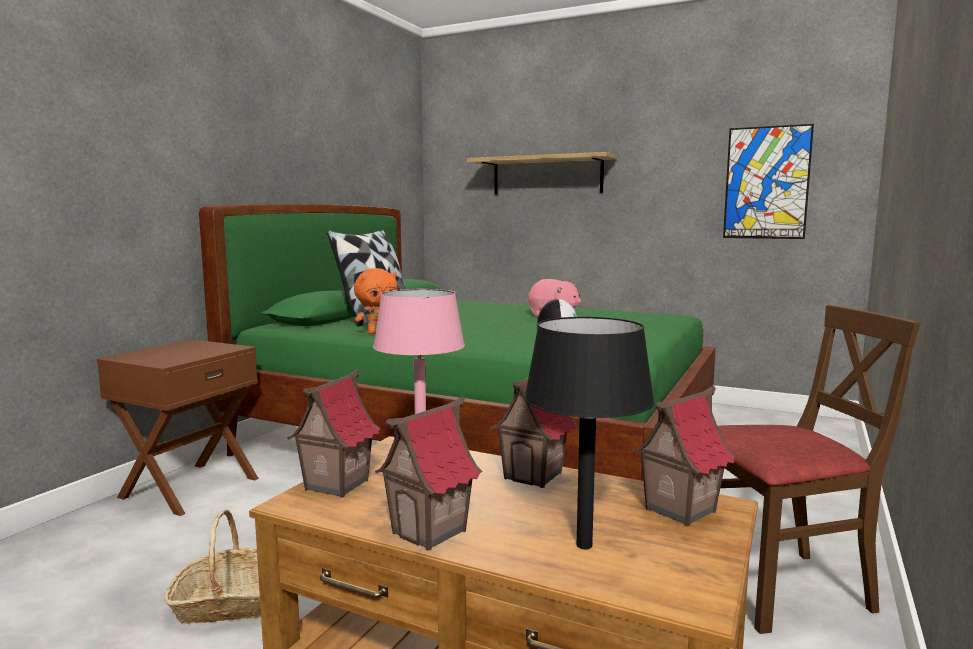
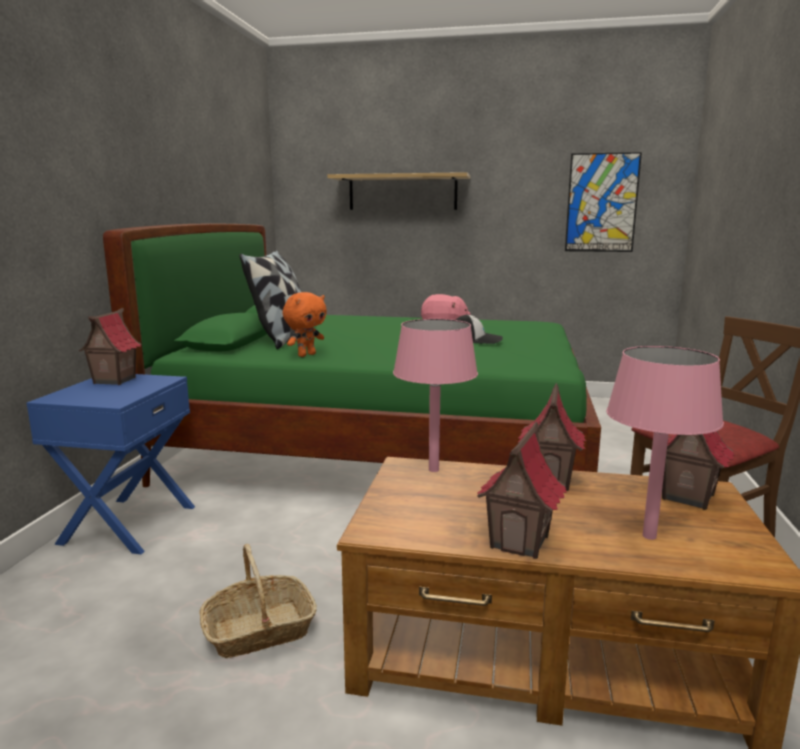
camera: 15 degrees left, 5 degrees up
(189, 487) = (127, 524): brown nightstand -> blue nightstand
(336, 485) = (392, 509): toy house -> toy house (114, 380)
(584, 545) = (649, 536): black table lamp -> pink table lamp

